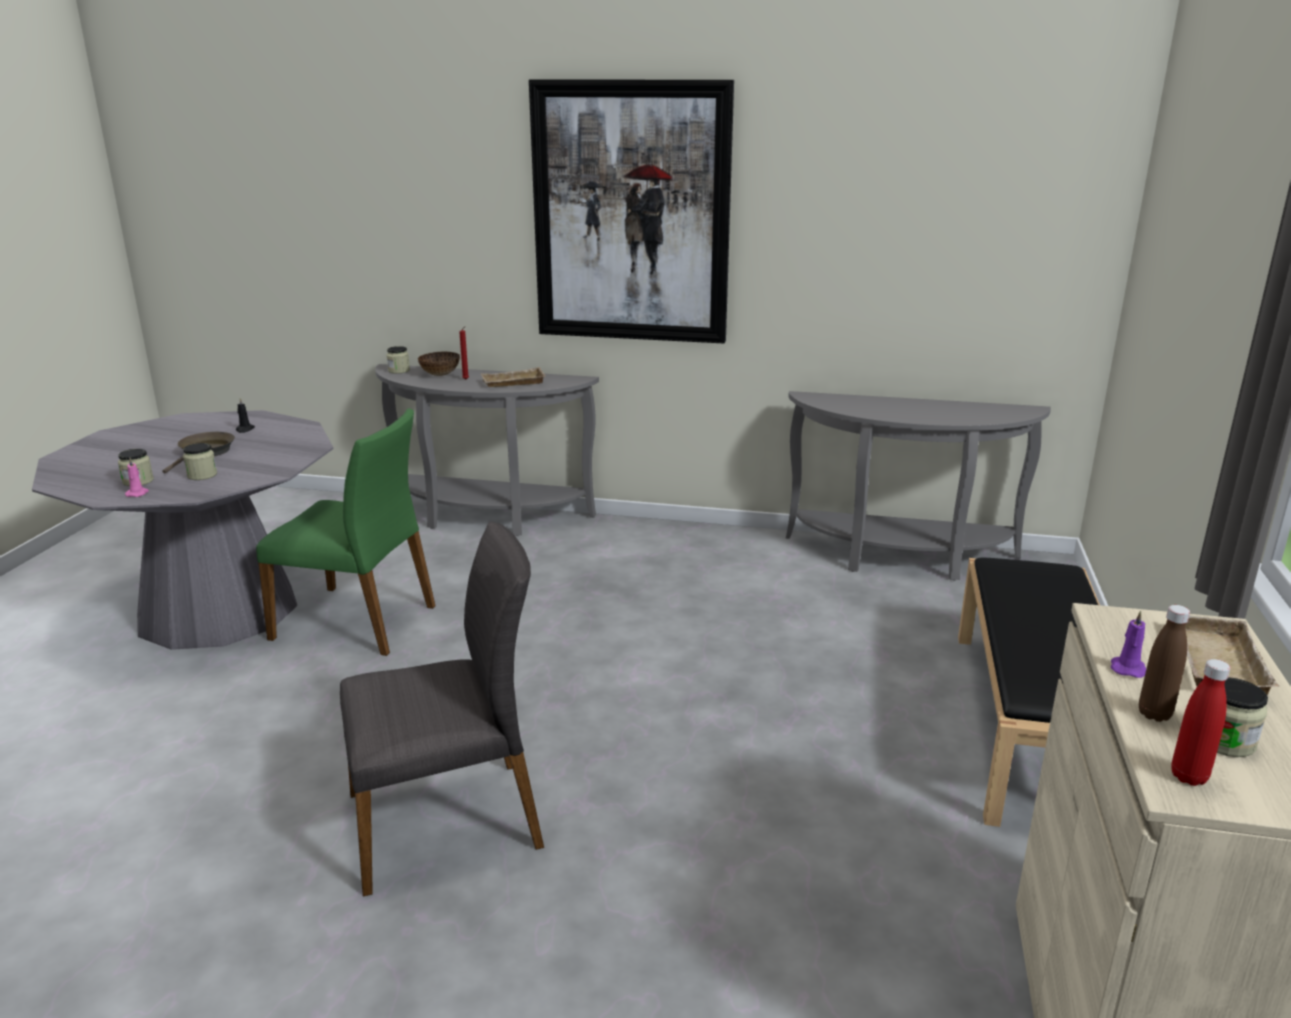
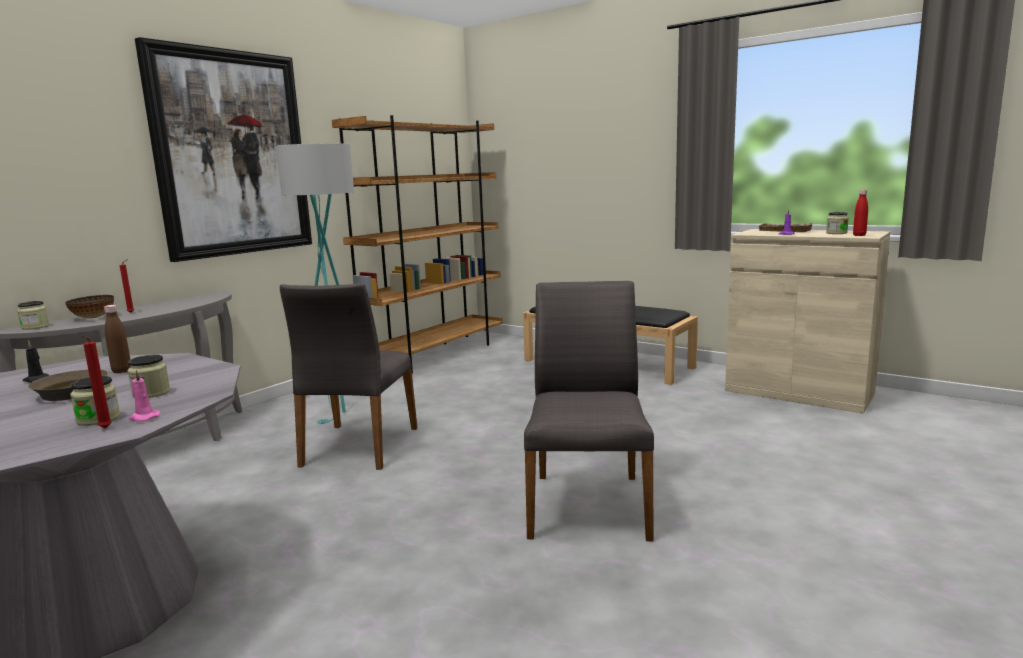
camera: 65 degrees left, 10 degrees down
(114, 491) = (104, 429): none -> red candle
(357, 621) = (256, 519): green chair -> none
(512, 383) = (180, 304): beige tray -> none
(539, 614) = (358, 447): none -> grey chair
(666, 555) = (339, 401): none -> turquoise floor lamp
(901, 559) = (435, 355): grey console table -> brown bookcase
(1154, 714) = (819, 235): brown bottle -> brown bottle (122, 371)

